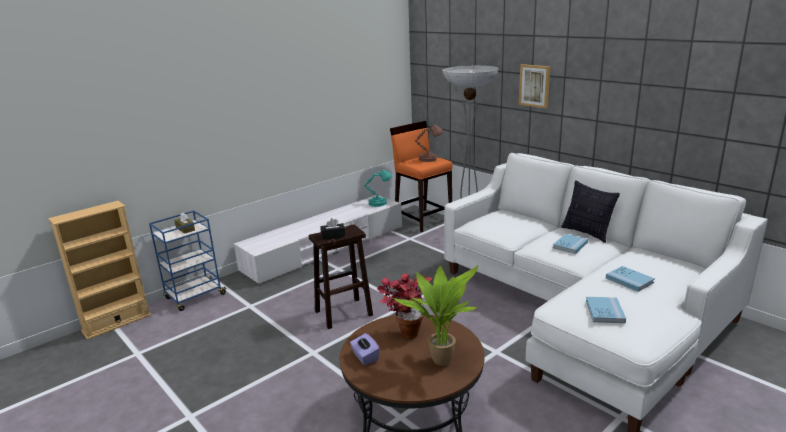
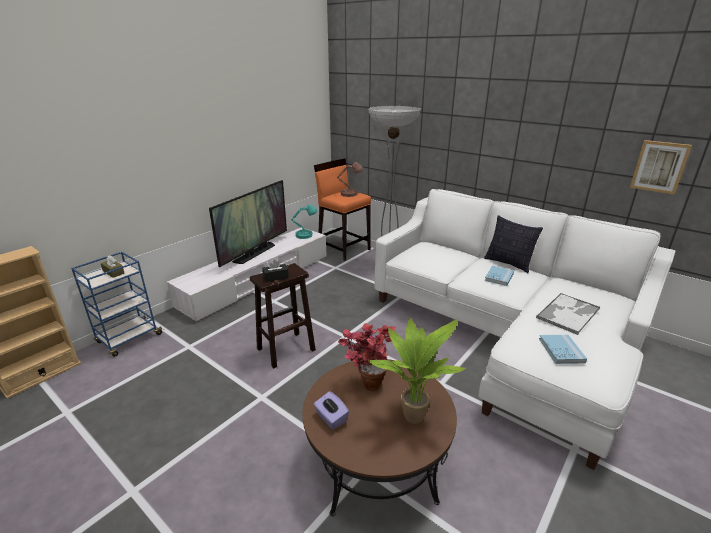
camera: 10 degrees left, 5 degrees up
(323, 219) = (255, 253): none -> television
(534, 85) = (454, 126): picture -> picture (659, 166)
(629, 280) = (568, 313): blue book -> tray

